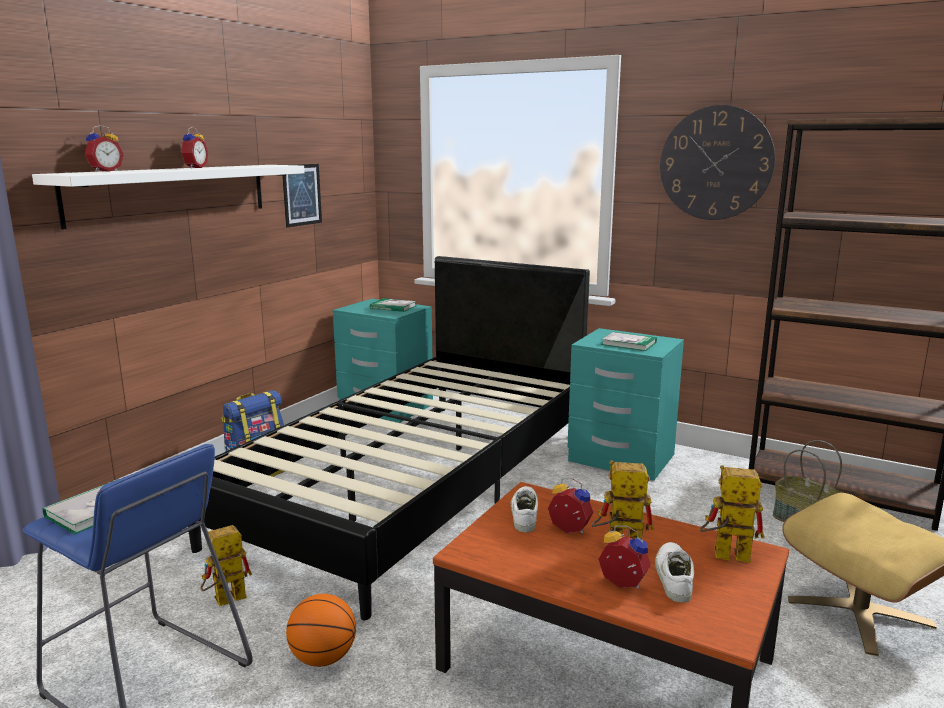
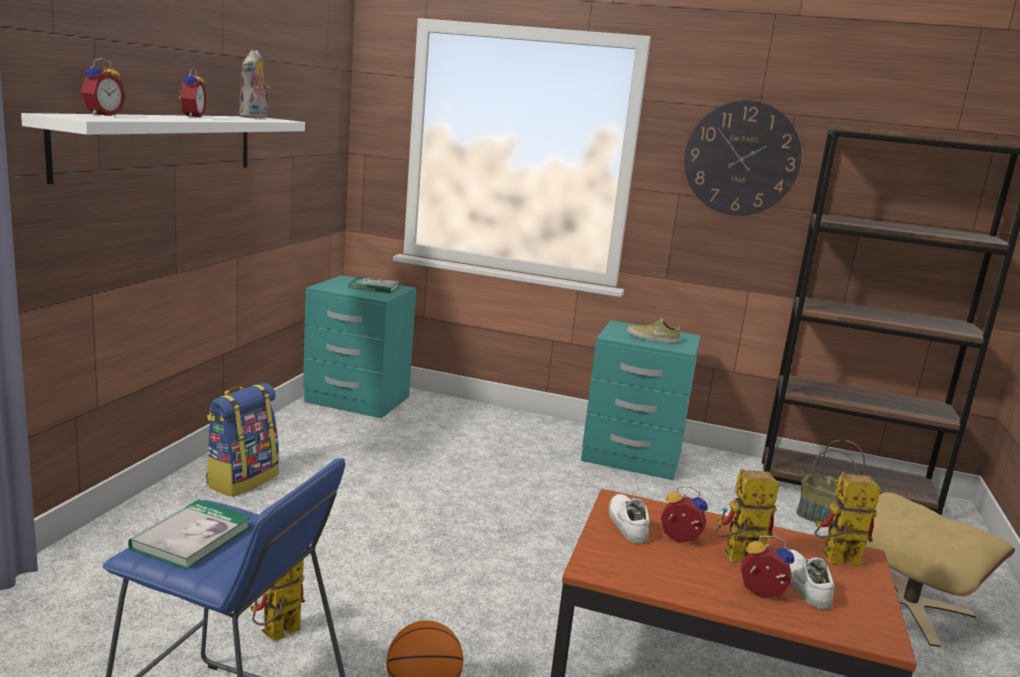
camera: 15 degrees left, 0 degrees up
(258, 165) = (254, 118): none -> plush toy
(302, 195) = (284, 153): picture -> none
(416, 484) = (432, 489): black bed -> none
(628, 343) = (652, 338): book -> beige shoe

